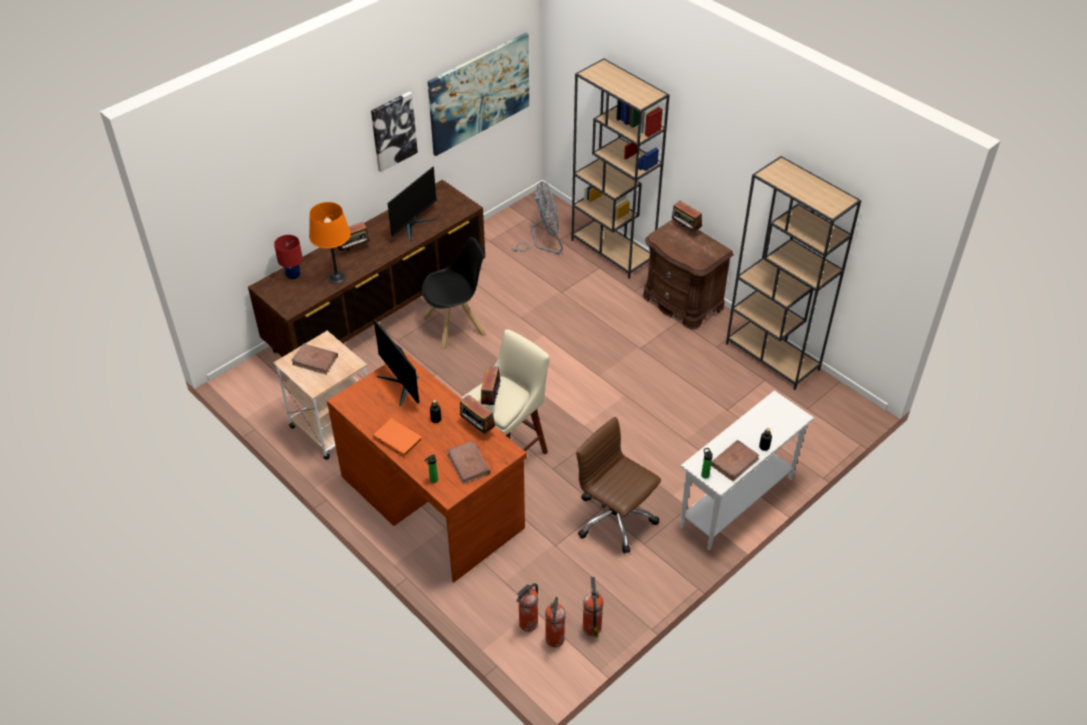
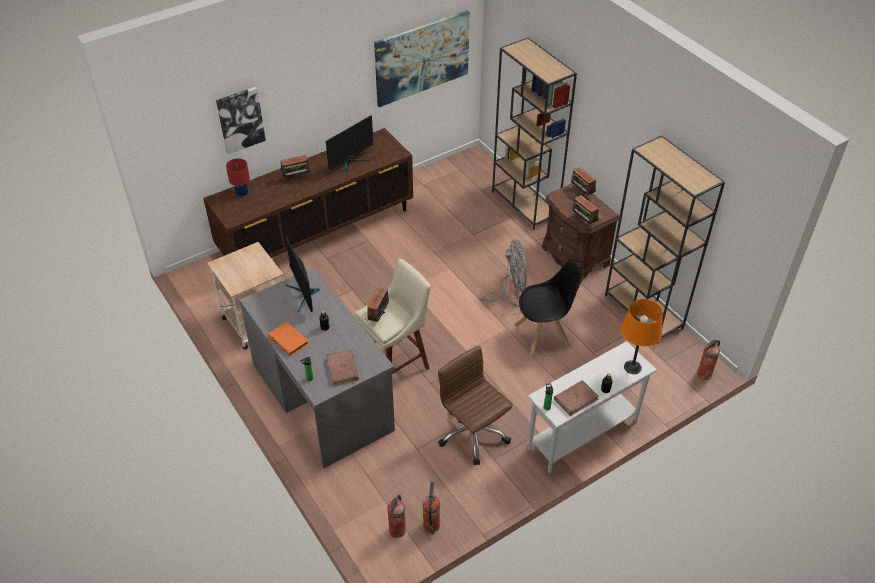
camera: 10 degrees right, 0 degrees up
(315, 360) = (242, 265): brown book -> none
(337, 277) = (277, 199): orange table lamp -> orange table lamp (632, 367)
(393, 131) = (341, 81): picture -> picture (240, 120)
(432, 500) = (323, 396): brown desk -> grey desk
(456, 326) = (378, 252): black chair -> black chair (544, 335)
(477, 428) = (357, 339): radio -> radio (583, 221)
(527, 624) = (377, 513): fire extinguisher -> fire extinguisher (703, 374)
(542, 238) = (467, 187): grey fan -> grey fan (510, 290)

